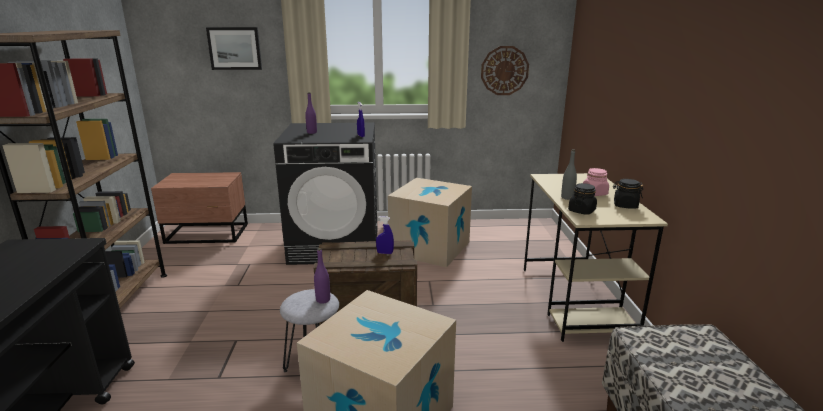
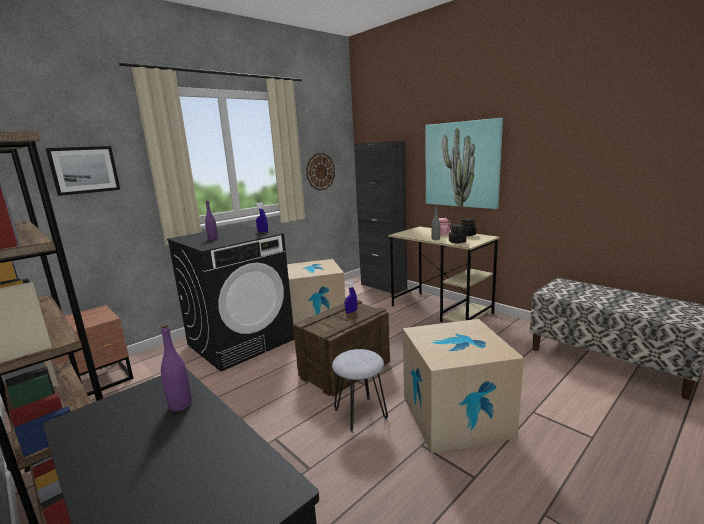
camera: 40 degrees left, 5 degrees down
(323, 300) = (366, 353): purple bottle -> purple bottle (180, 405)
(554, 242) = (383, 286): none -> black cabinet
(655, 91) = (462, 164): none -> picture

